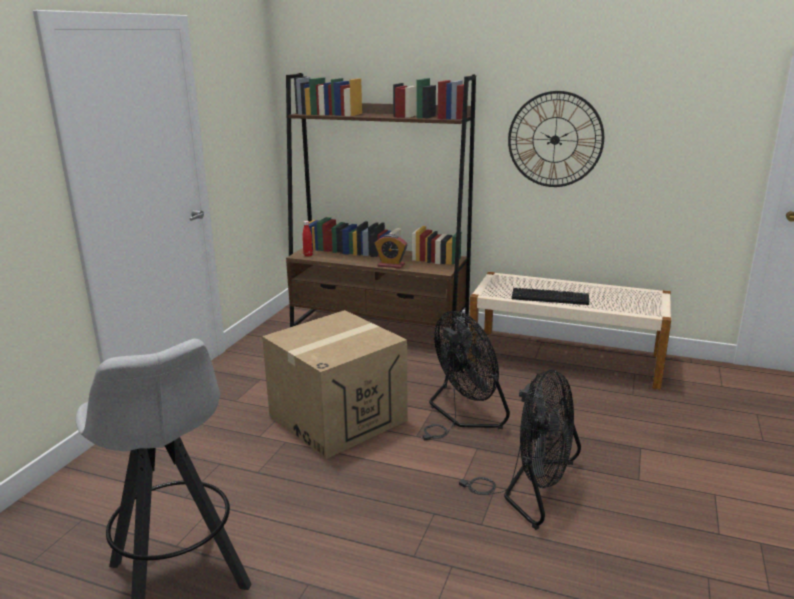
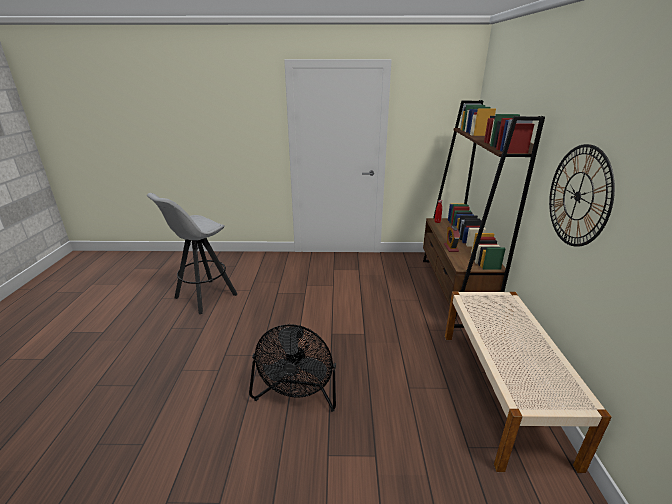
camera: 70 degrees right, 5 degrees up
(338, 418) = (335, 302): cardboard box -> none
(457, 413) = (367, 345): black fan -> none
(550, 297) = (490, 329): keyboard -> none

